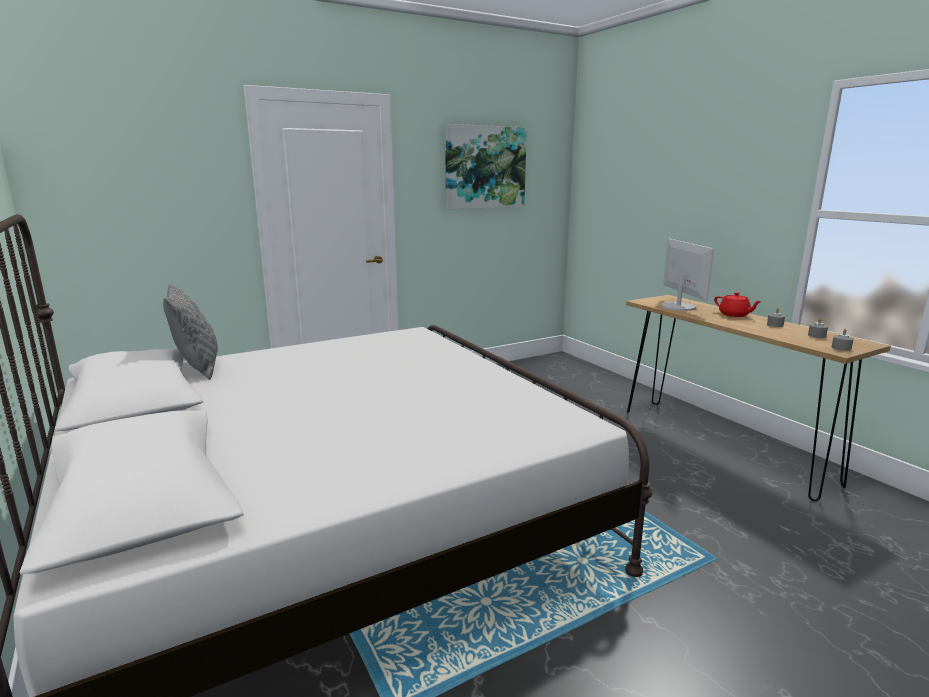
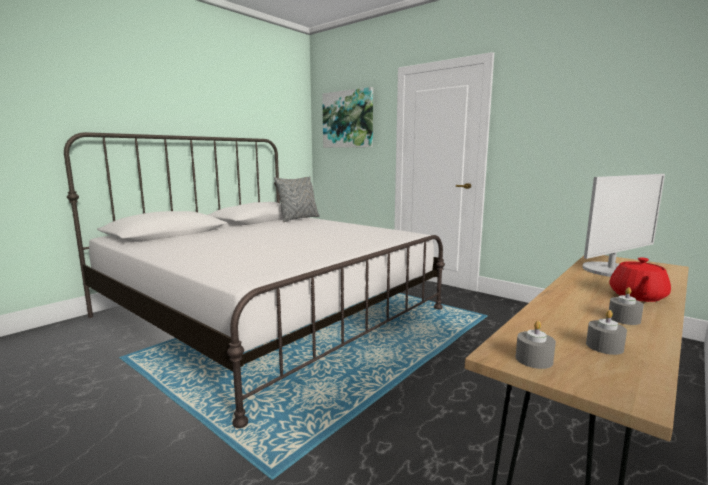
camera: 70 degrees right, 5 degrees down
(485, 167) = (591, 104): picture -> picture (348, 119)

